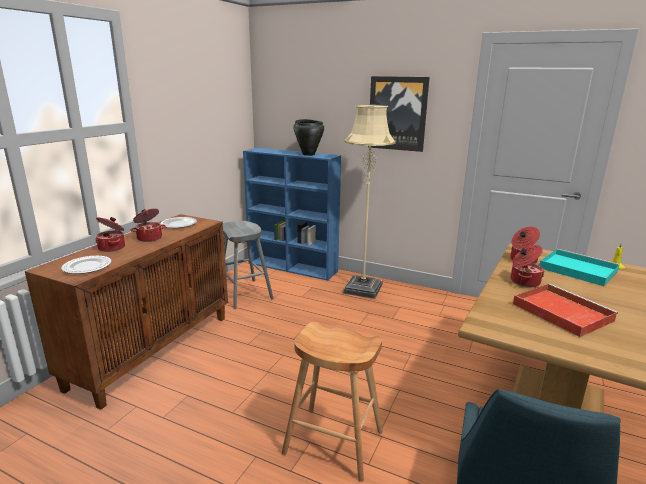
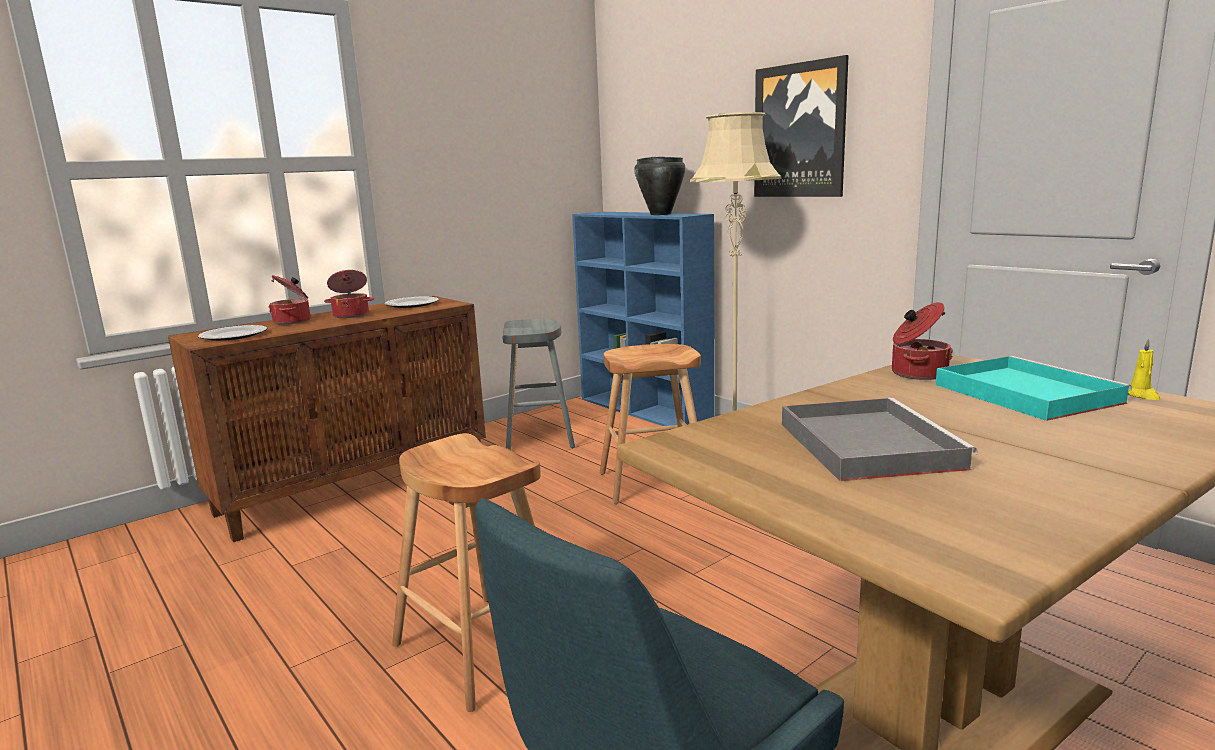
camera: 25 degrees right, 5 degrees down
(337, 316) = (652, 483): none -> brown stool
(524, 281) = (865, 399): cooking pot -> none
(560, 311) = (865, 444): red tray -> grey tray

